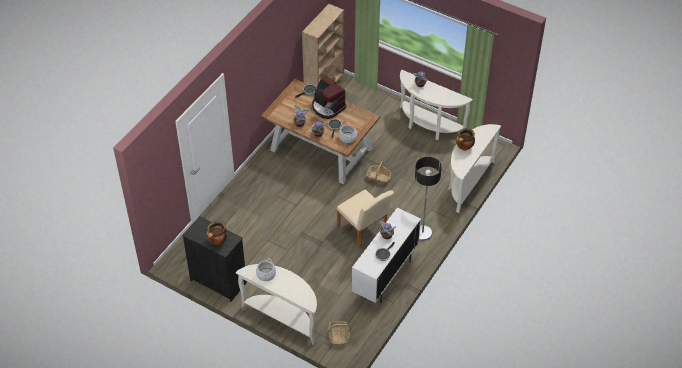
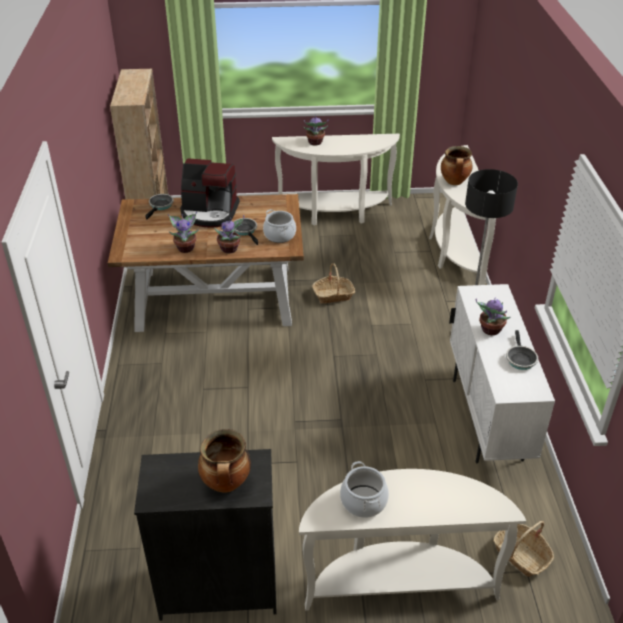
camera: 35 degrees left, 10 degrees down
(364, 231) = (387, 371): beige chair -> none

